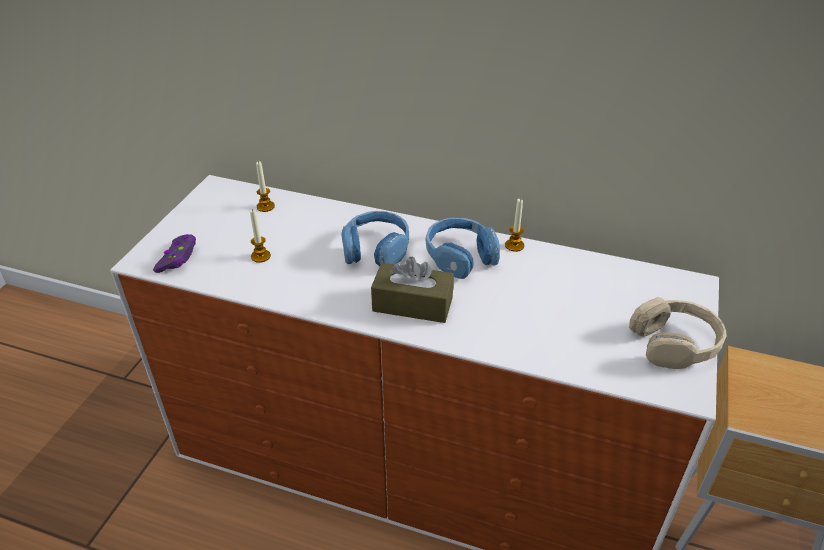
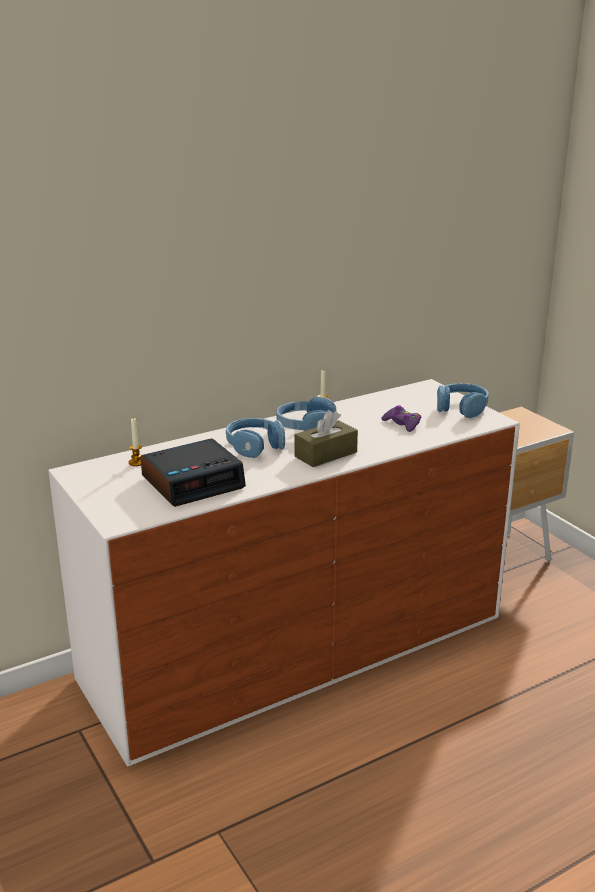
camera: 50 degrees left, 15 degrees down
(177, 258) = (140, 509): purple game controller -> purple game controller (402, 423)
(260, 256) = (193, 481): candle -> alarm clock
(675, 343) = (461, 408): beige headphones -> blue headphones

